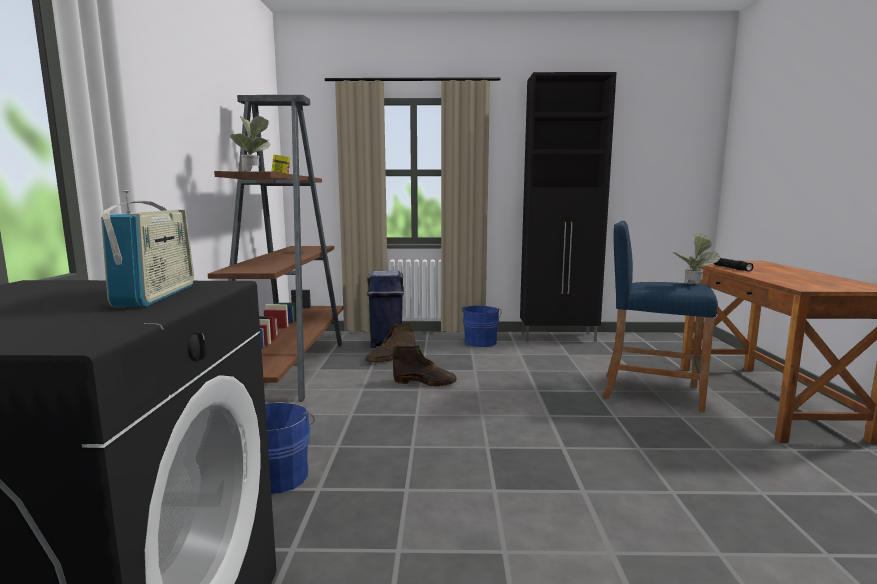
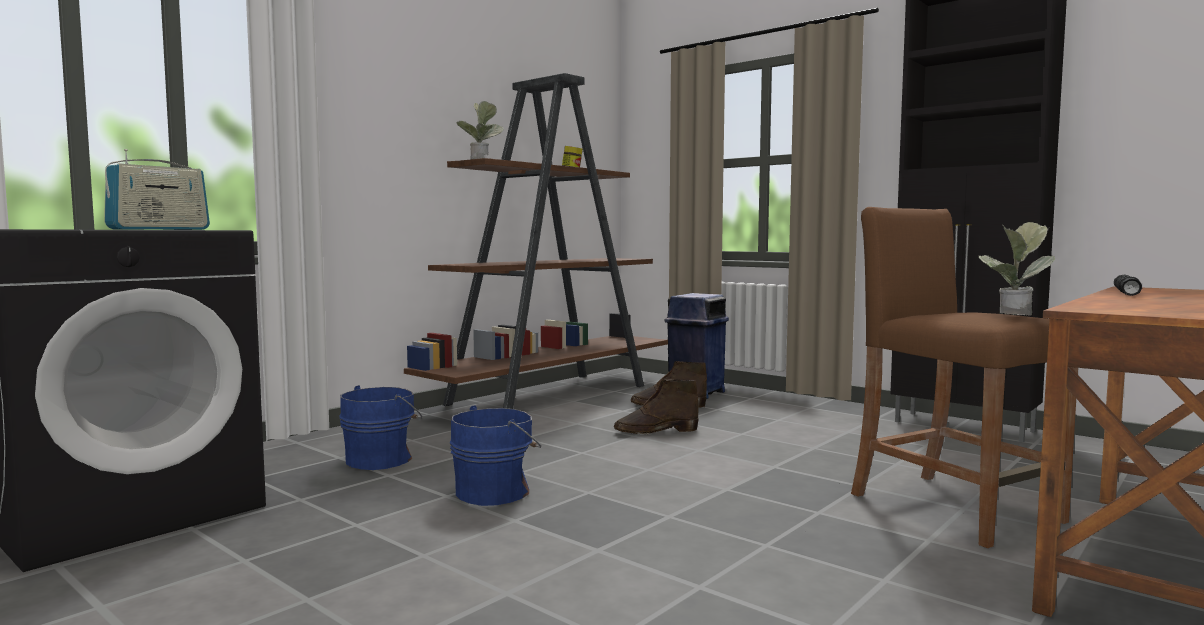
camera: 40 degrees right, 5 degrees down
(425, 382) = (655, 431): brown boot -> brown boot turned 120 degrees clockwise
(480, 342) = (822, 411): blue bucket -> blue bucket (496, 492)
(651, 392) = (954, 507): blue stool -> brown stool

